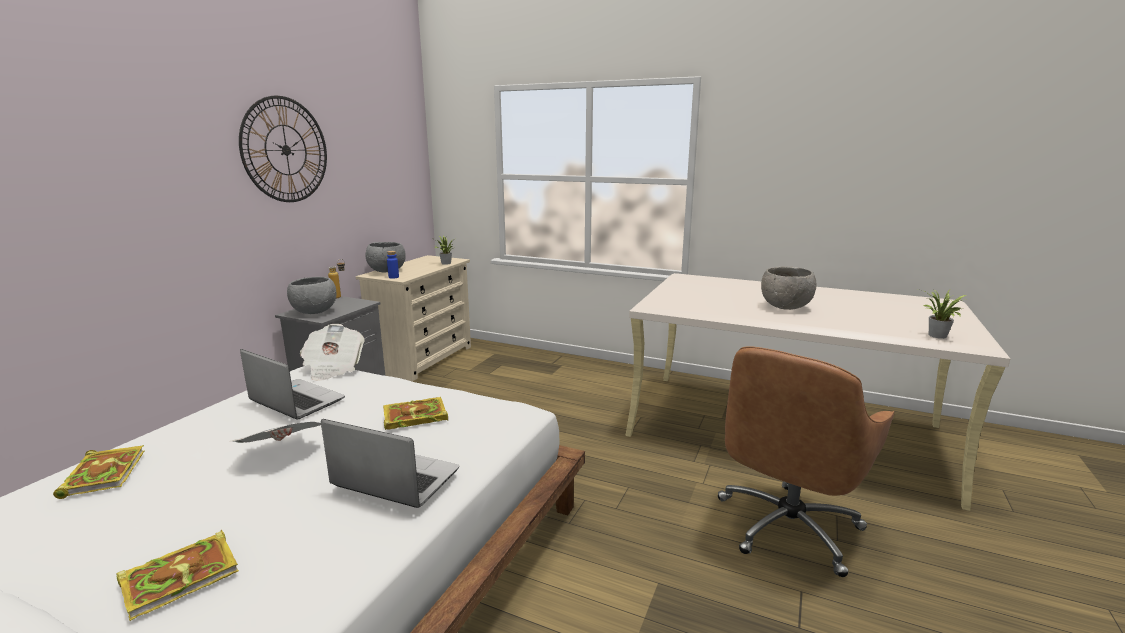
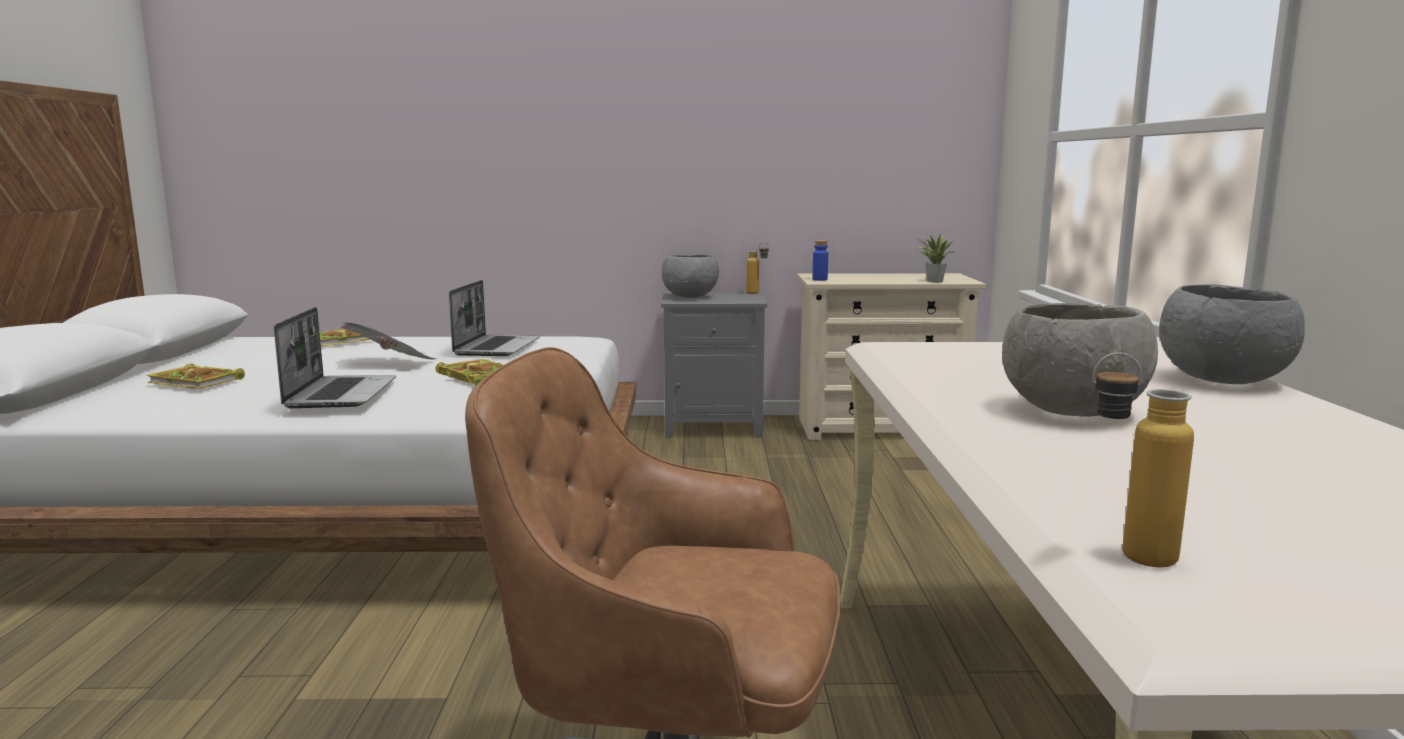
camera: 65 degrees right, 5 degrees down
(285, 150) = (718, 94): wall clock -> none
(333, 368) = (588, 341): newspaper -> none
(387, 271) = (839, 275): grey bowl -> grey bowl (1221, 381)
(937, 336) = (1126, 556): potted plant -> bottle

